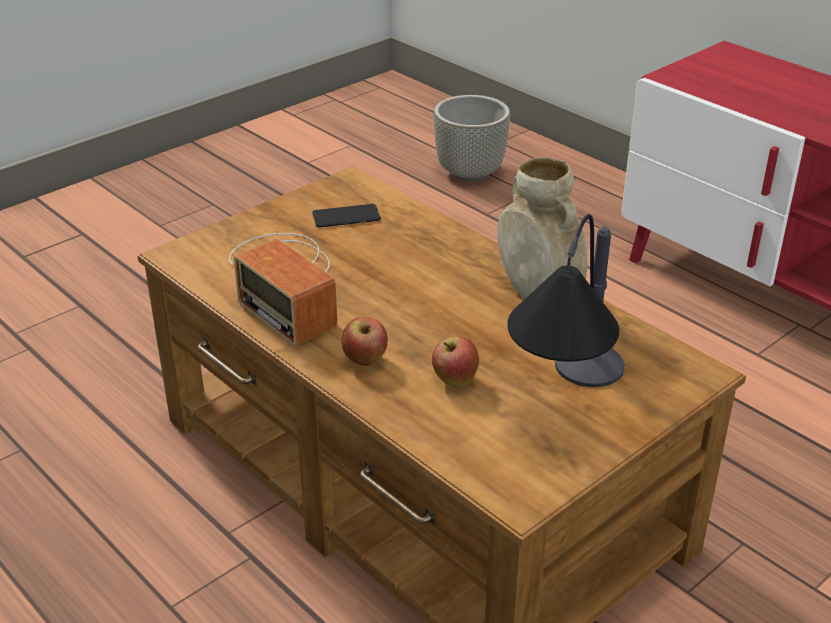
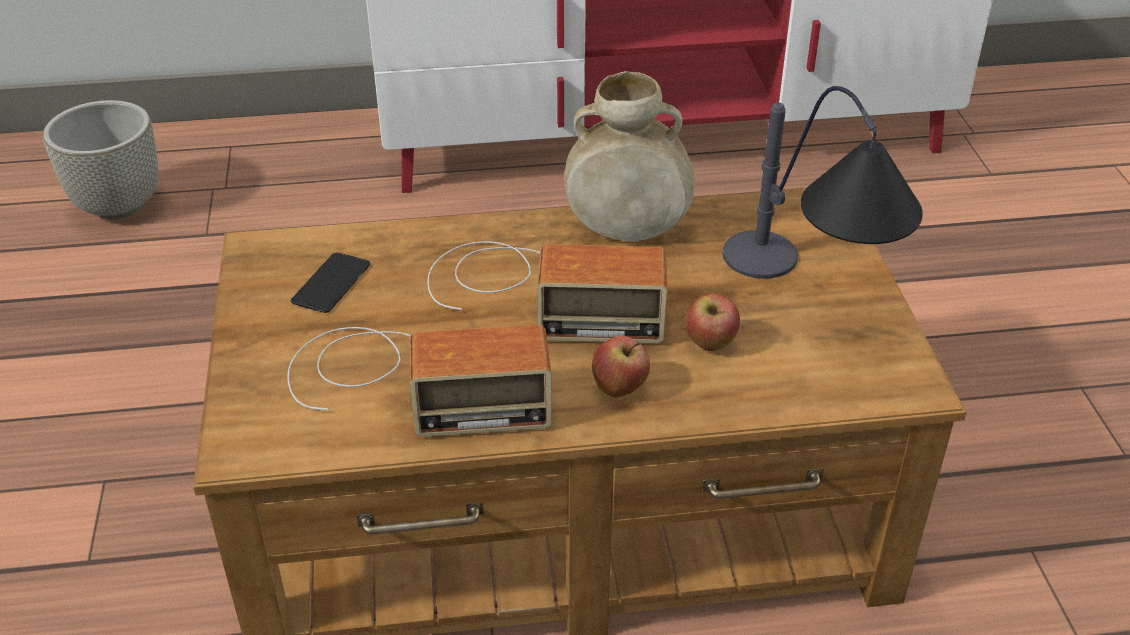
camera: 55 degrees left, 5 degrees up
(425, 290) = (538, 293): none -> radio

